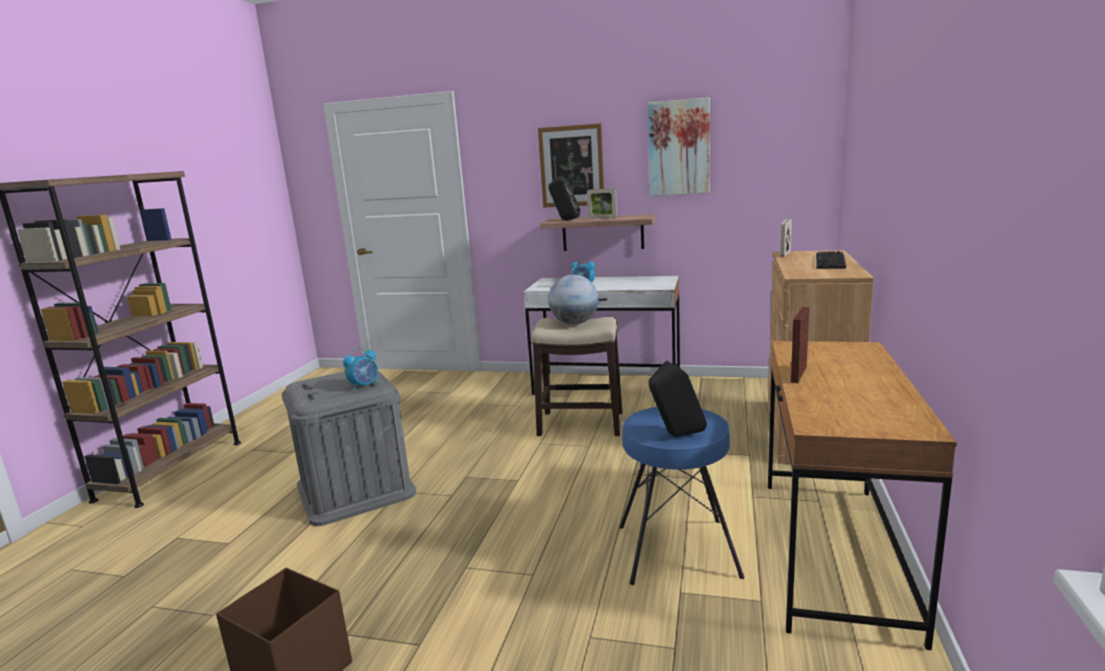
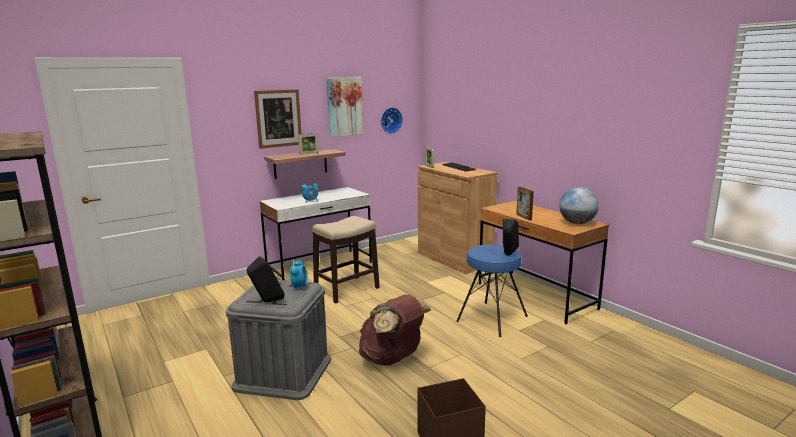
camera: 50 degrees left, 0 degrees up
(455, 533) = (393, 359): none -> brown backpack
(565, 220) = (285, 156): black speaker -> black speaker (267, 302)
(574, 323) = (343, 223): globe -> globe (577, 223)
(770, 171) = (390, 120): none -> wall clock

